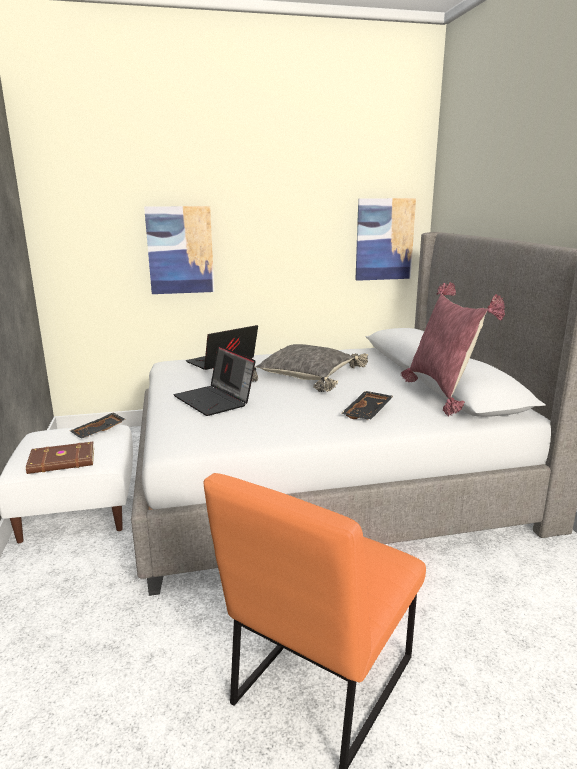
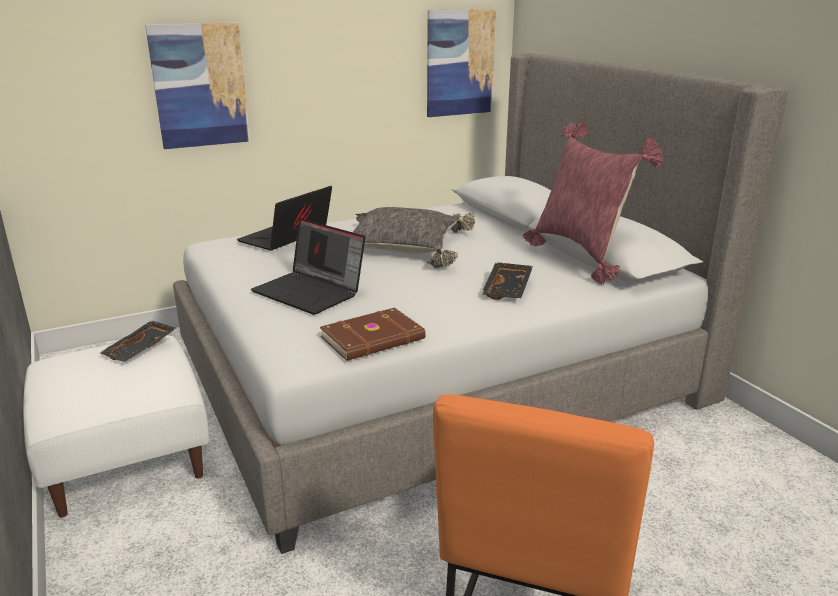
camera: 15 degrees left, 5 degrees up
(62, 461) = (113, 397): brown book -> brown book (374, 339)

